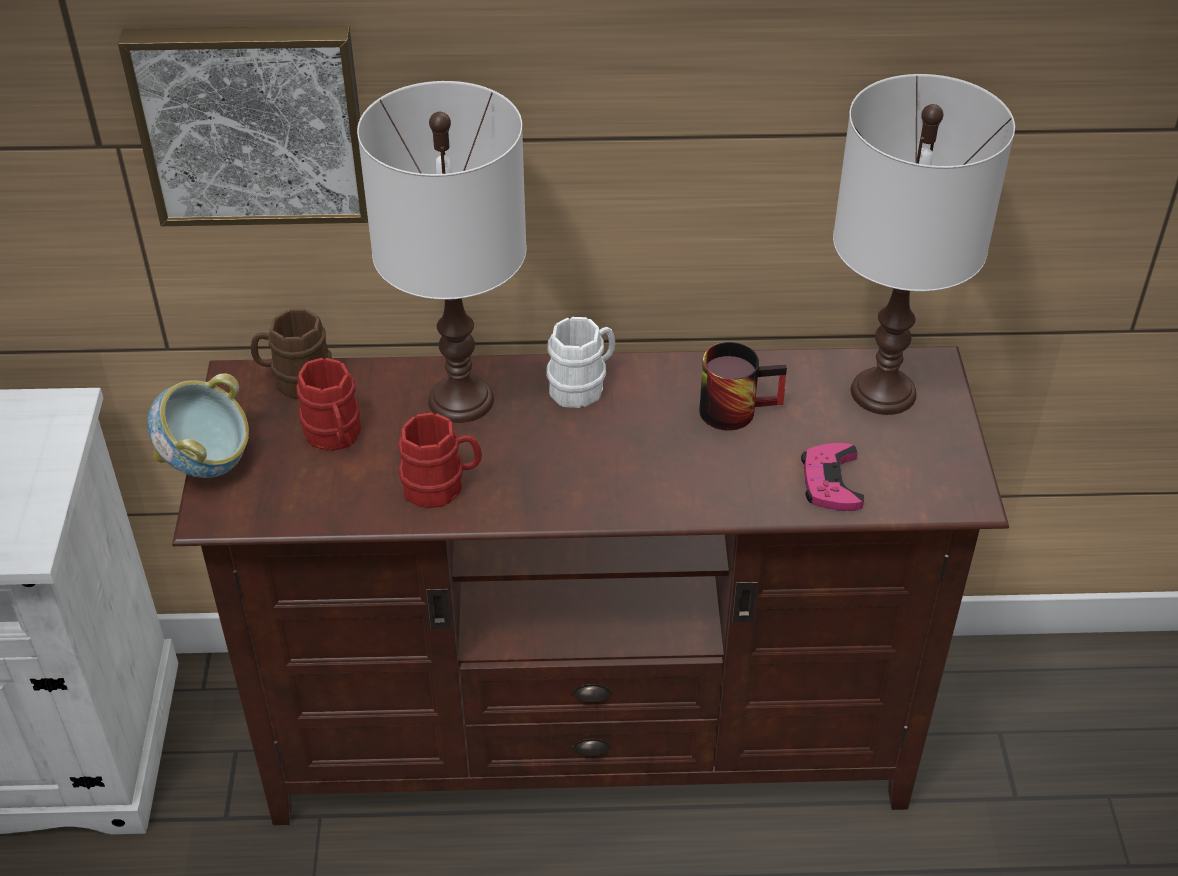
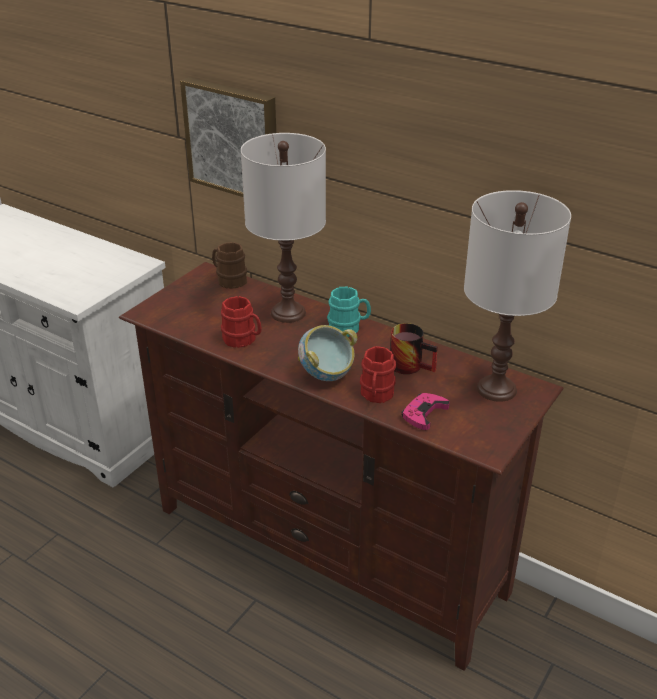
camera: 35 degrees right, 10 degrees down
(207, 463) = (162, 295): bowl -> bowl (326, 375)
(334, 437) = (220, 305): red mug -> red mug (376, 395)
(583, 385) = (348, 328): white mug -> turquoise mug

